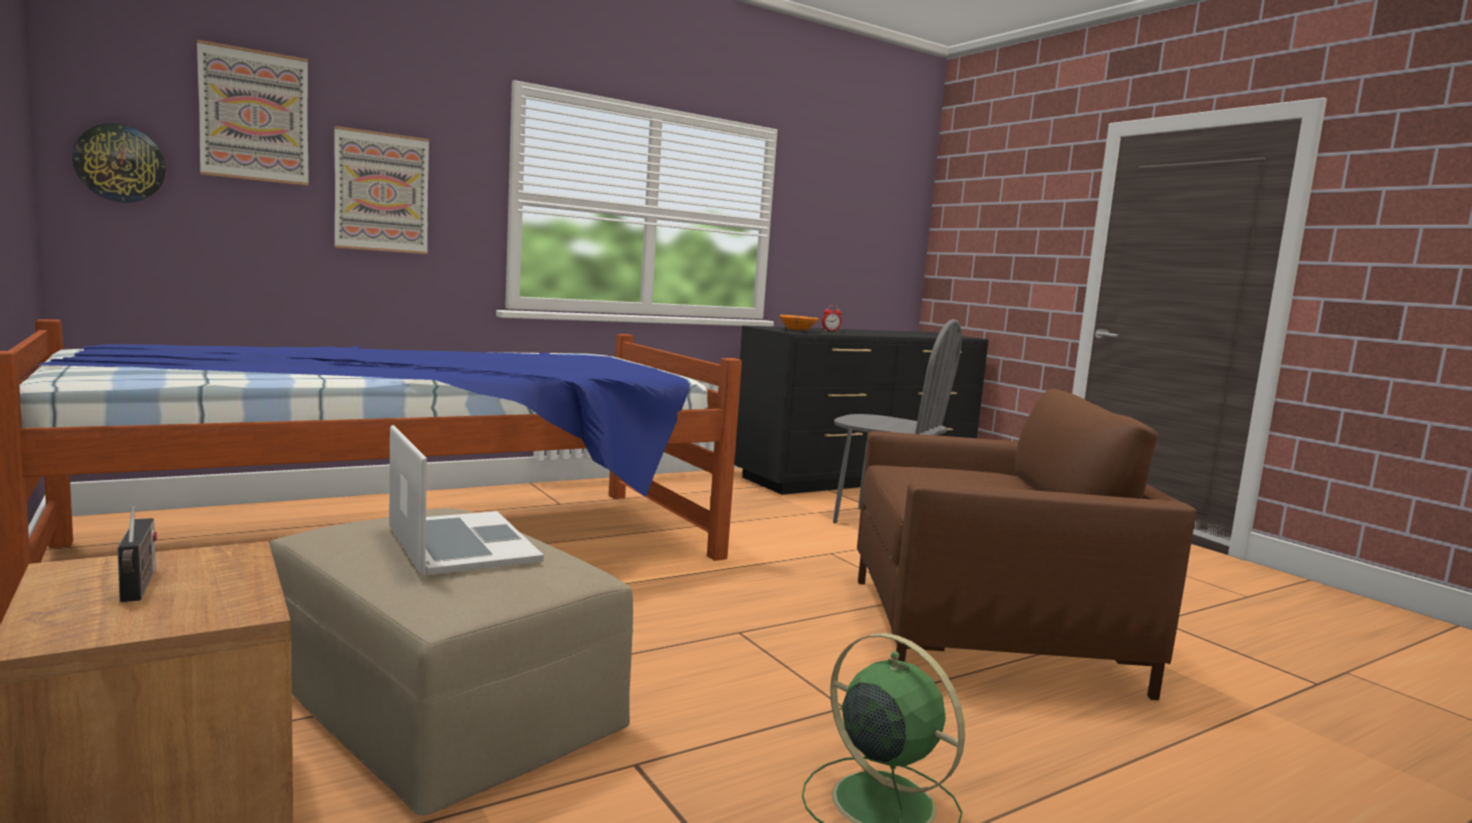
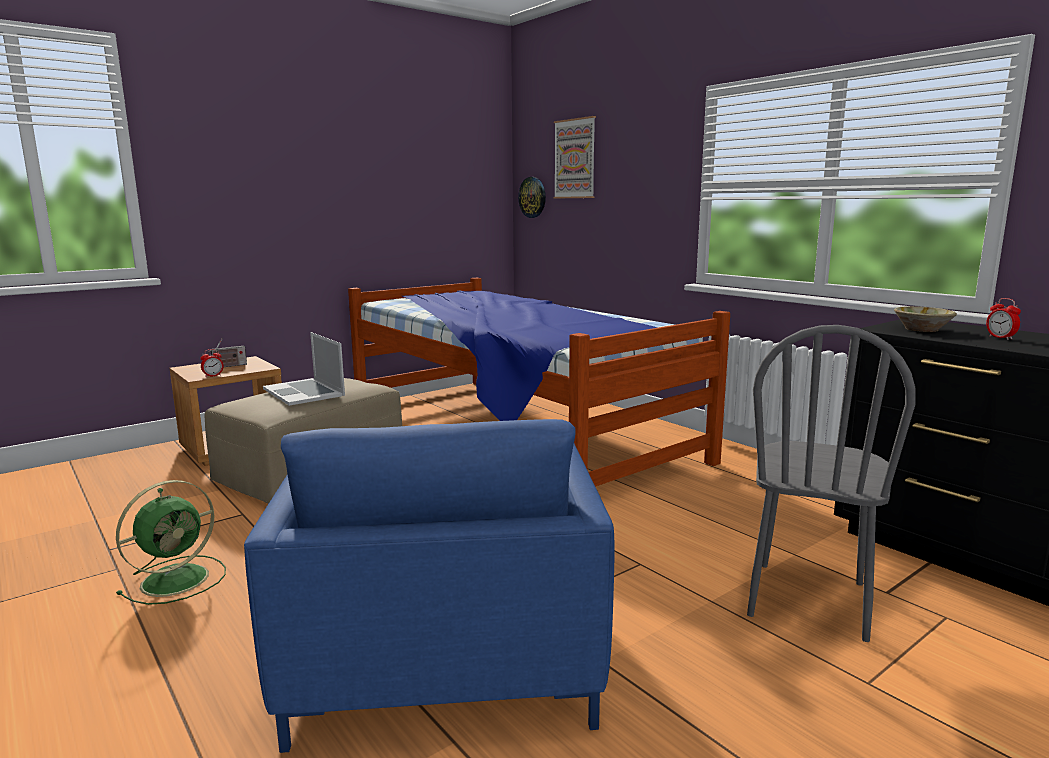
camera: 85 degrees right, 5 degrees up
(258, 596) = (213, 376): none -> alarm clock
(382, 192) = (627, 196): picture -> none
(460, 543) = (304, 392): laptop -> laptop turned 90 degrees clockwise
(798, 330) = (922, 329): orange bowl -> beige bowl
(987, 633) = (444, 648): brown armchair -> blue armchair

